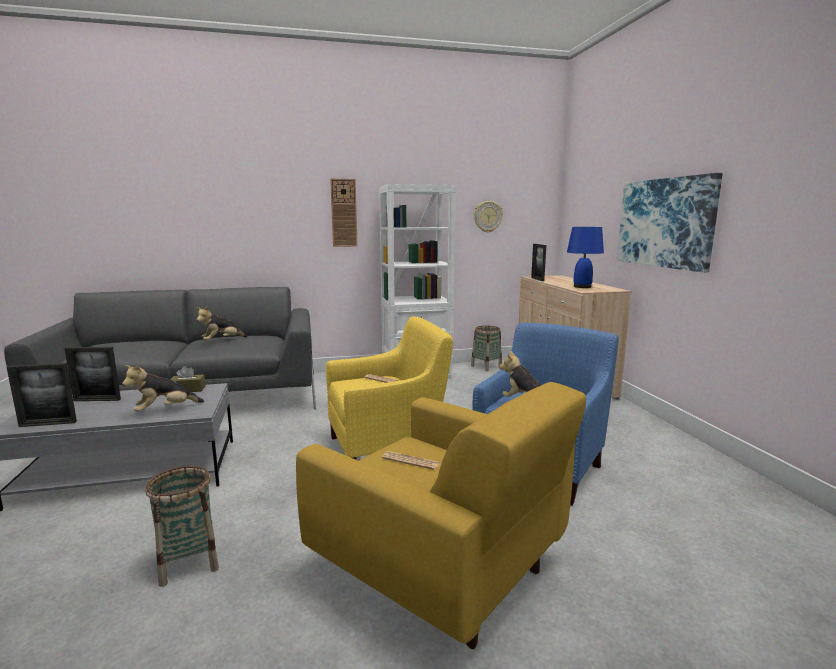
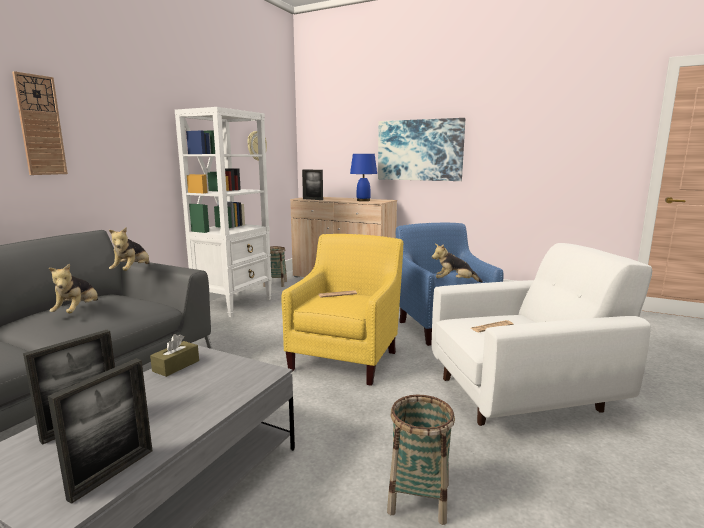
camera: 50 degrees left, 0 degrees up
(164, 410) = (223, 387): plush toy -> plush toy (132, 271)
(344, 213) = (140, 137): wall clock -> wall clock (40, 125)
(441, 568) = (523, 393): yellow armchair -> white armchair

